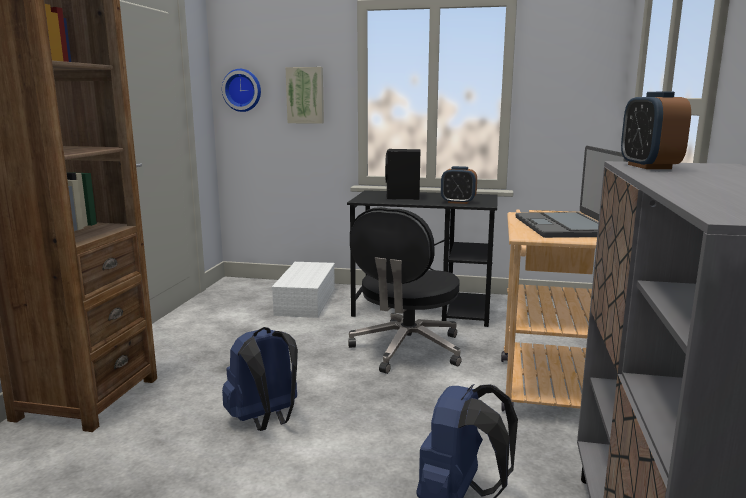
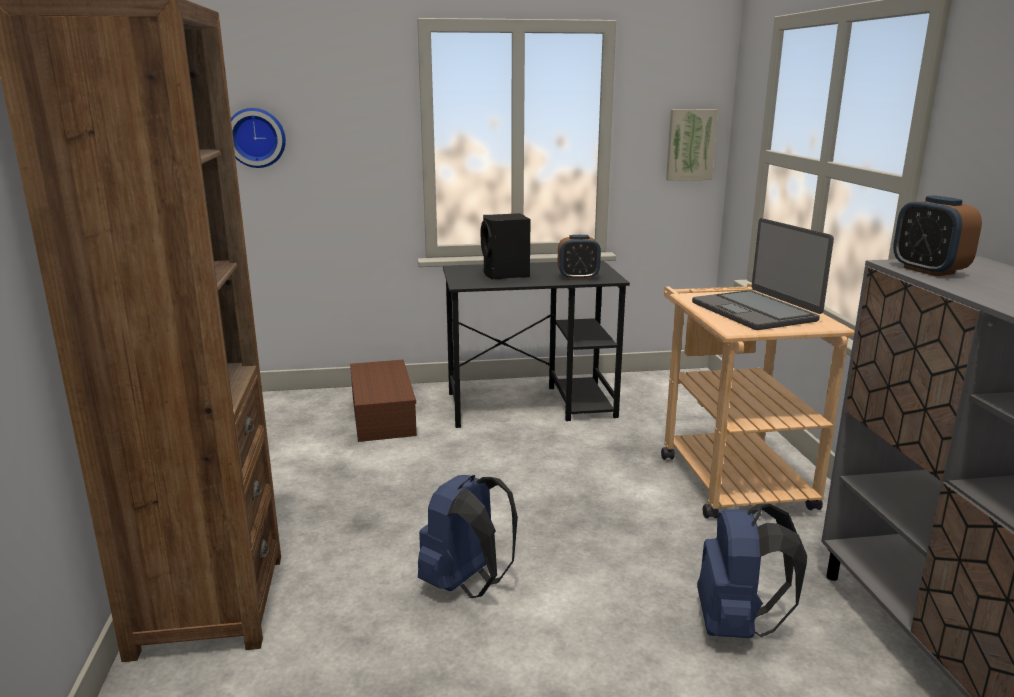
camera: 20 degrees left, 5 degrees up
(305, 95) = (349, 143): picture -> picture (690, 144)
(305, 301) = (381, 414): white storage box -> brown storage box
(406, 350) = (553, 462): black office chair -> none

